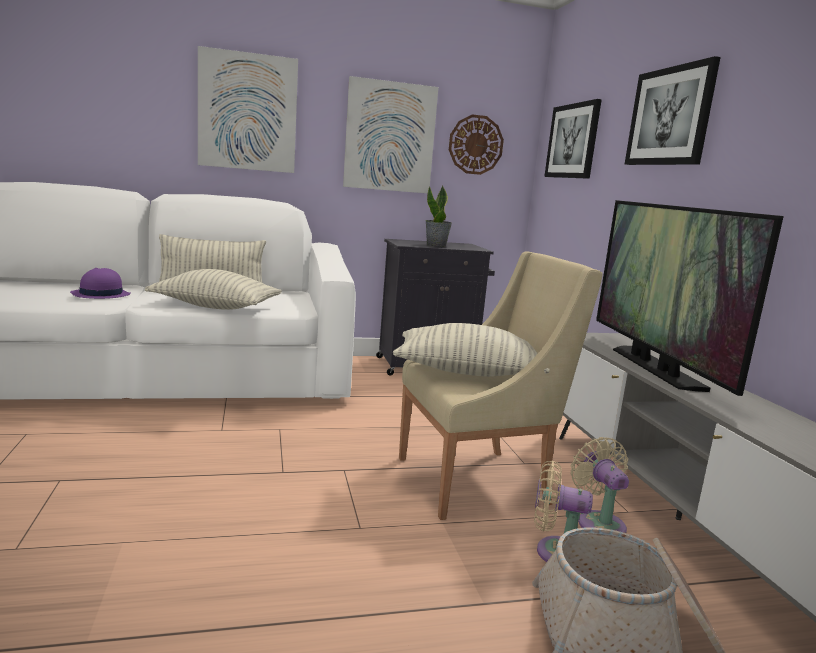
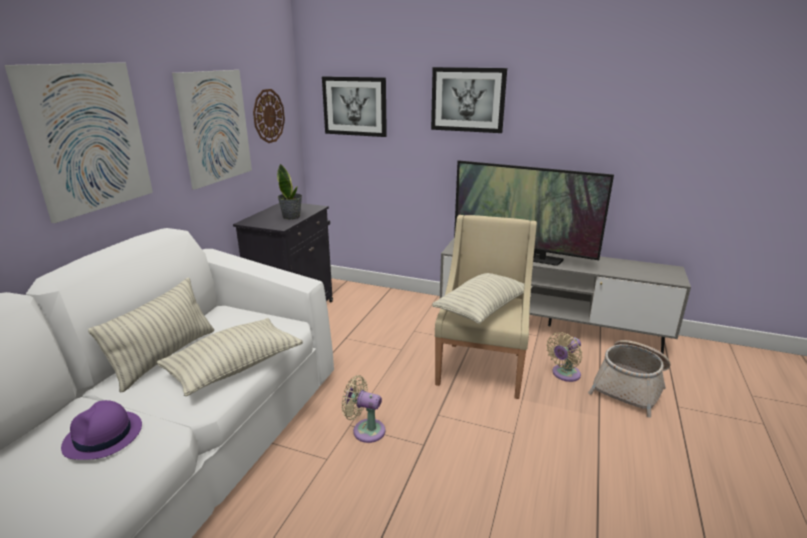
camera: 55 degrees left, 10 degrees up
(599, 522) = (543, 349): beige fan -> beige fan (365, 430)

